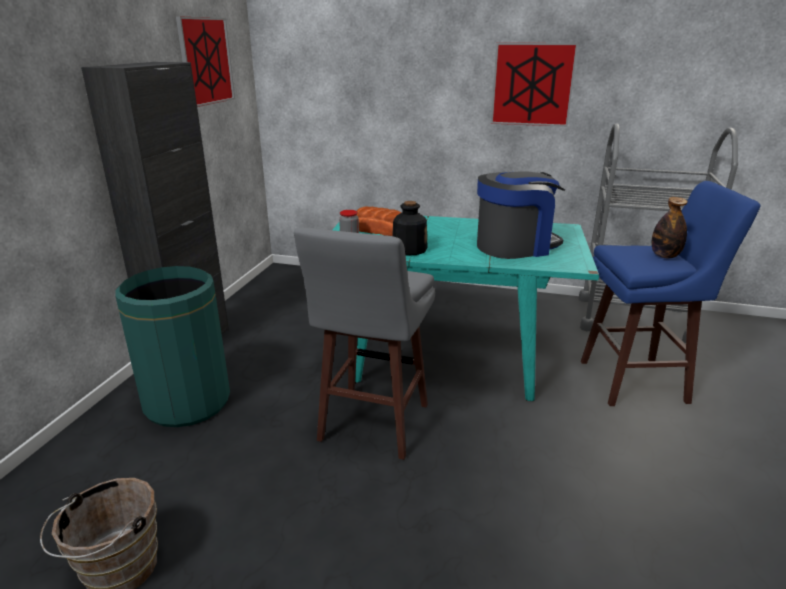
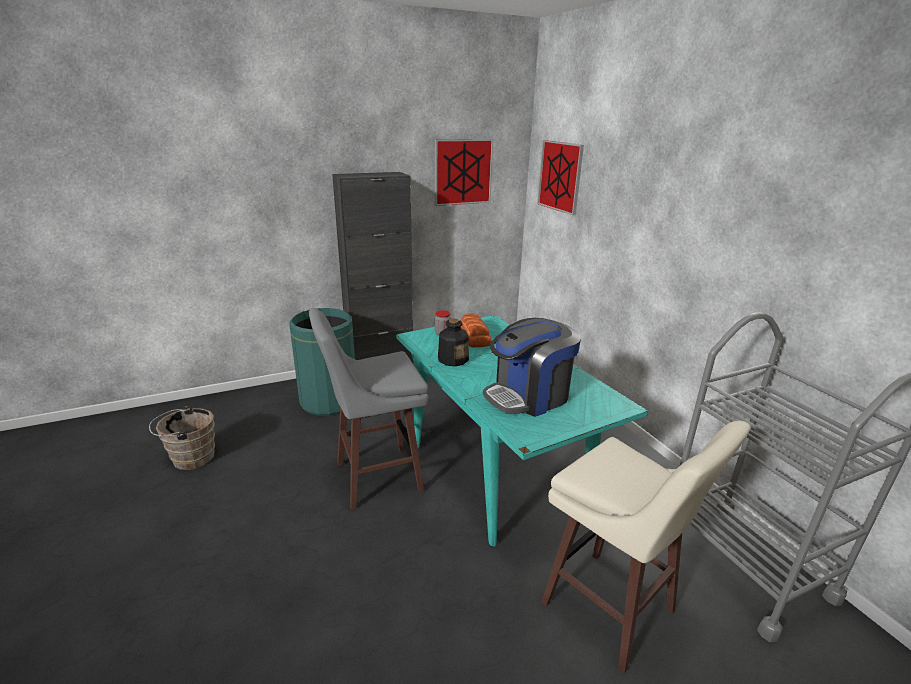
camera: 50 degrees right, 0 degrees up
(515, 246) = (528, 396): coffee machine -> coffee machine turned 120 degrees clockwise
(532, 84) = (716, 241): picture -> picture (560, 176)
(636, 382) = (611, 610): blue stool -> beige stool
(664, 256) = (638, 482): bottle -> none

